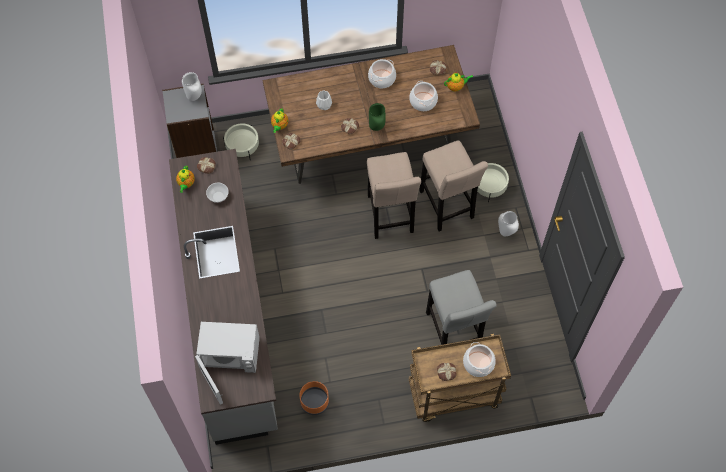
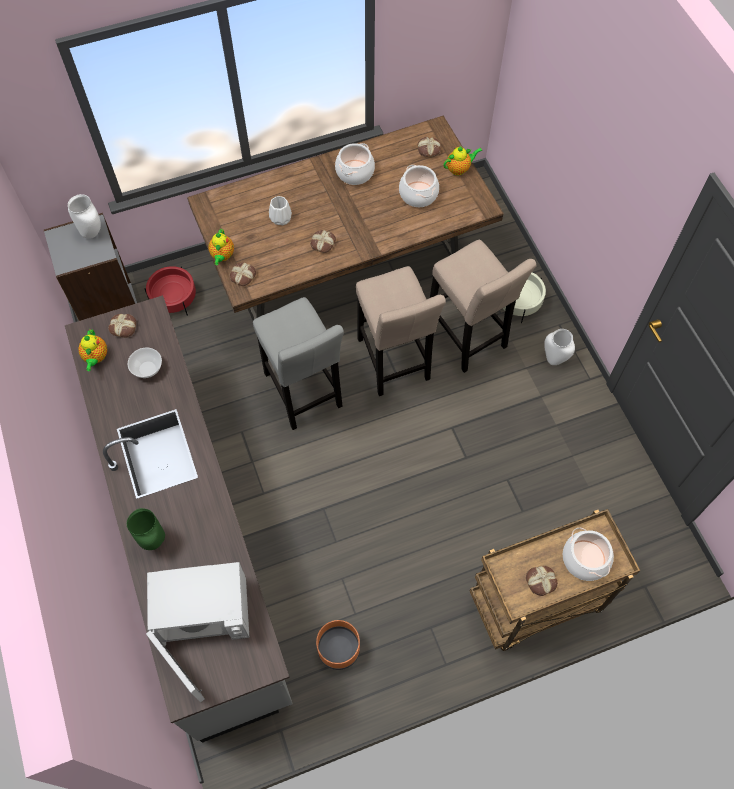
camera: 10 degrees left, 0 degrees up
(242, 146) = (174, 299): beige planter -> red planter
(376, 127) = (360, 238): green vase -> green vase (152, 541)
(453, 334) = (515, 512): grey stool -> grey stool (304, 394)

